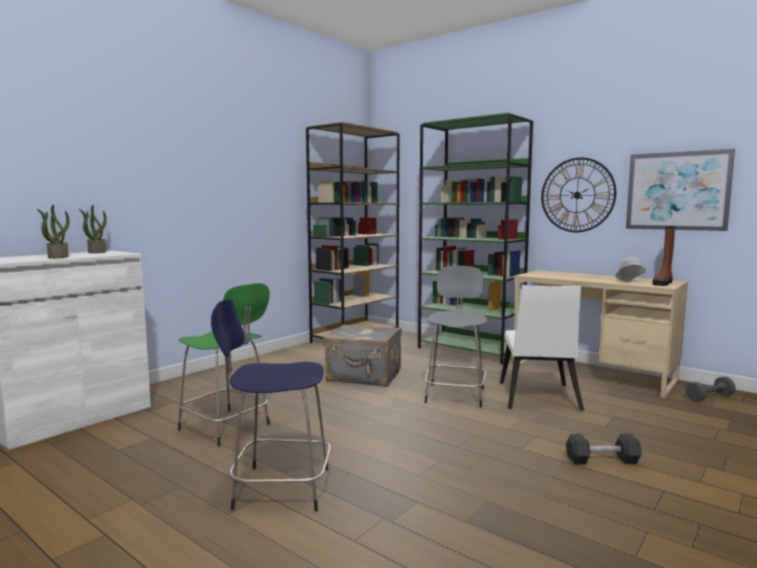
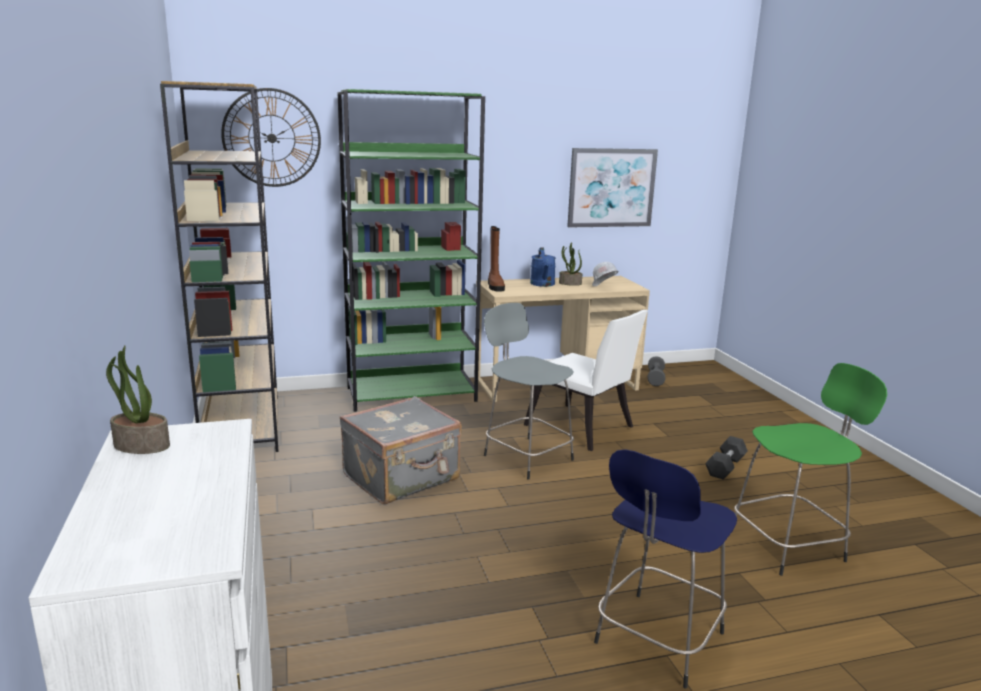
camera: 55 degrees left, 10 degrees up
(57, 257) = (202, 490): potted plant -> potted plant (569, 283)
(226, 428) = (450, 627): green stool -> green stool (789, 545)
(577, 195) = (518, 190): wall clock -> wall clock (272, 138)
(581, 276) = (543, 284): none -> blue watering can
(663, 283) = (621, 283): brown boot -> brown boot (495, 286)

